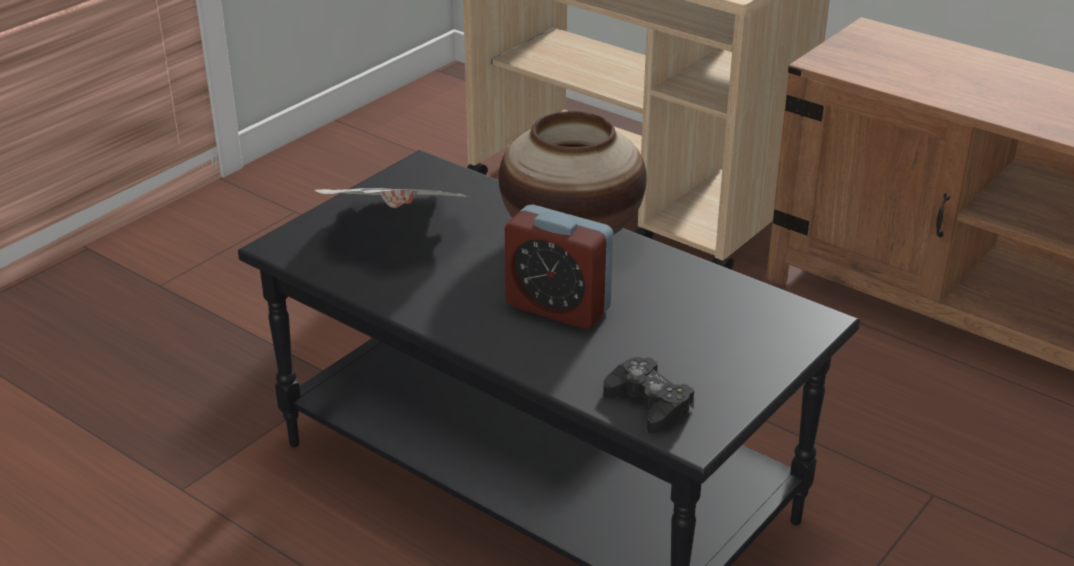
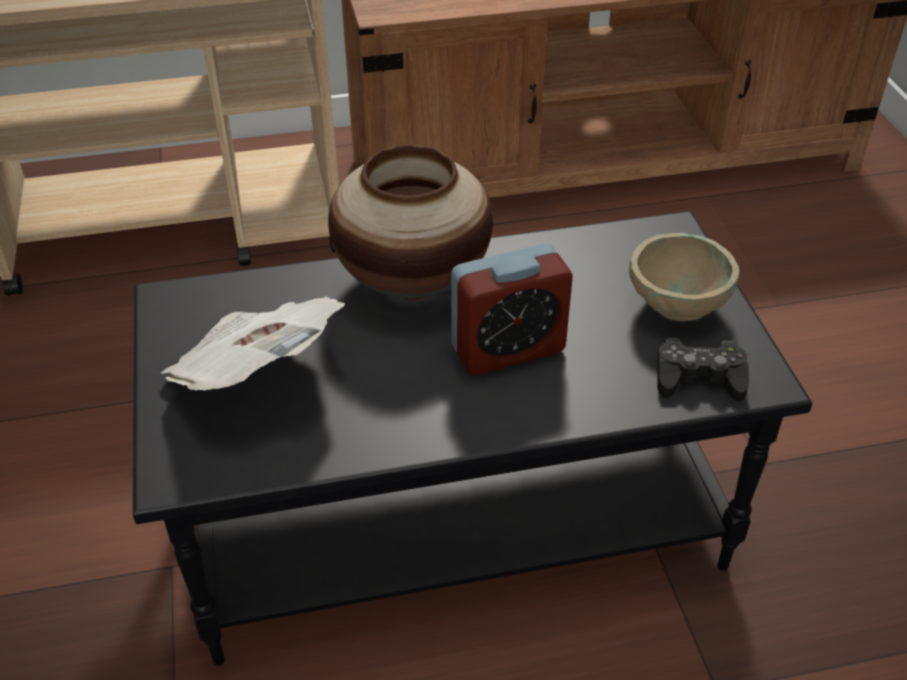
camera: 50 degrees left, 10 degrees up
(719, 360) = (677, 307): none -> beige bowl

